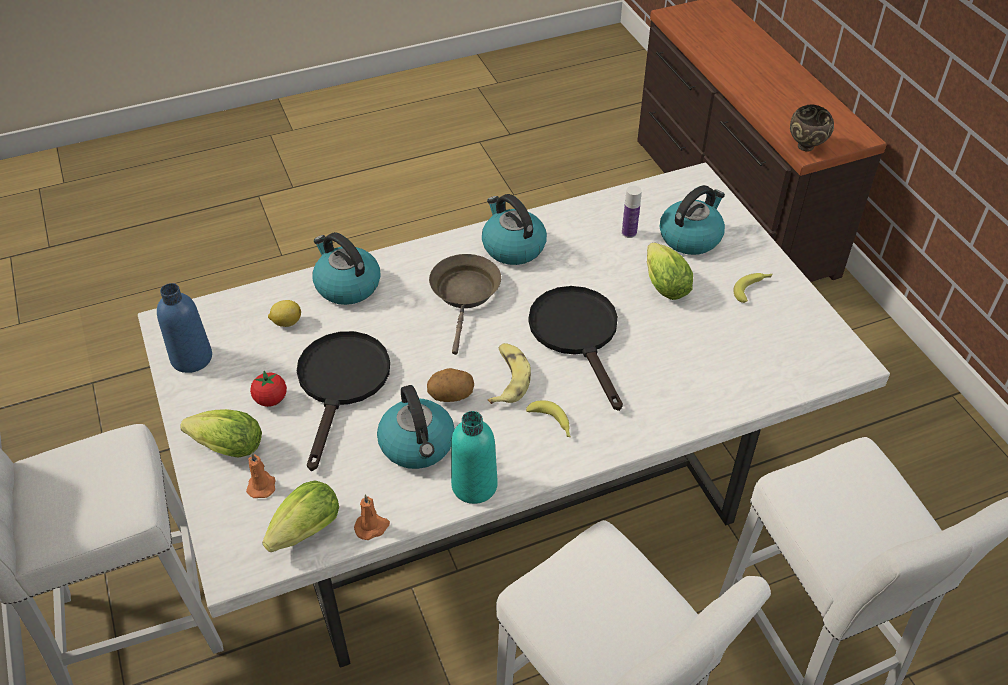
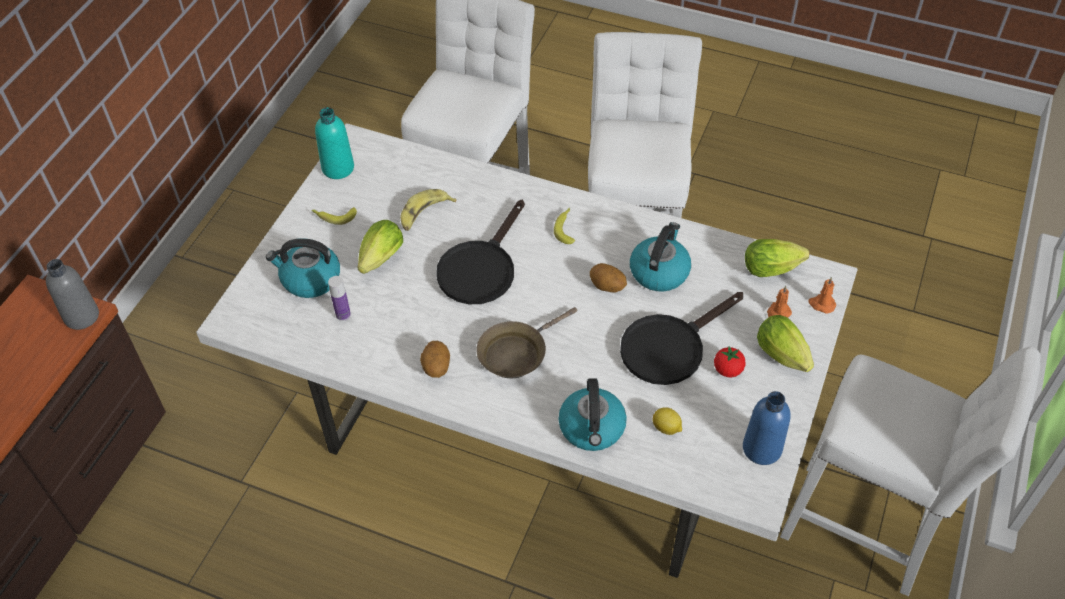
camera: 135 degrees left, 5 degrees up
(372, 527) = (730, 245): orange candle -> orange candle (821, 304)
(474, 485) = (650, 227): turquoise bottle -> turquoise bottle (338, 168)
(508, 378) = (559, 272): banana -> banana (424, 214)
(512, 247) = (436, 367): kettle -> potato
(806, 147) = (81, 316): brown bowl -> grey bottle

